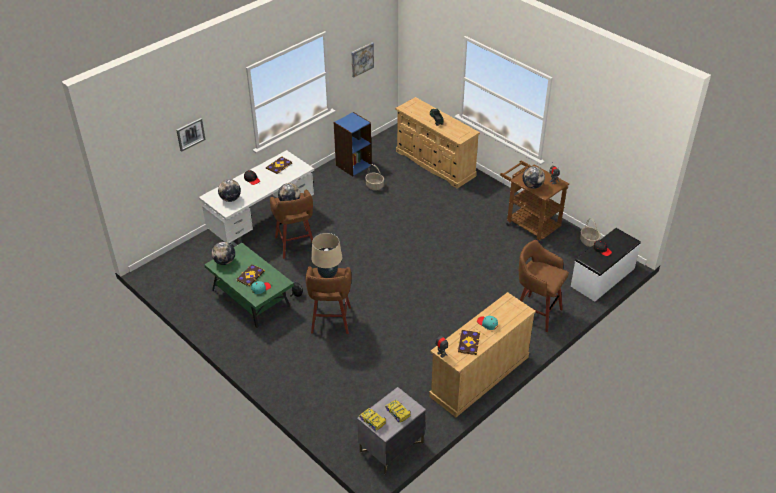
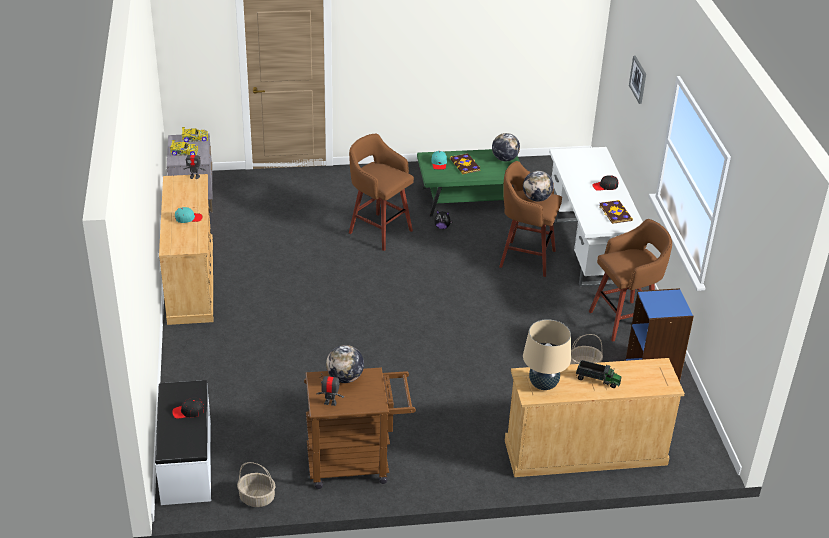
camera: 125 degrees right, 5 degrees down
(230, 199) = (580, 162): globe -> none
(328, 274) = (388, 175): beige table lamp -> beige table lamp (543, 384)
(362, 59) = (739, 276): picture -> none
(468, 343) = (184, 196): book -> none
(536, 312) = (212, 368): brown stool -> brown stool (624, 320)

